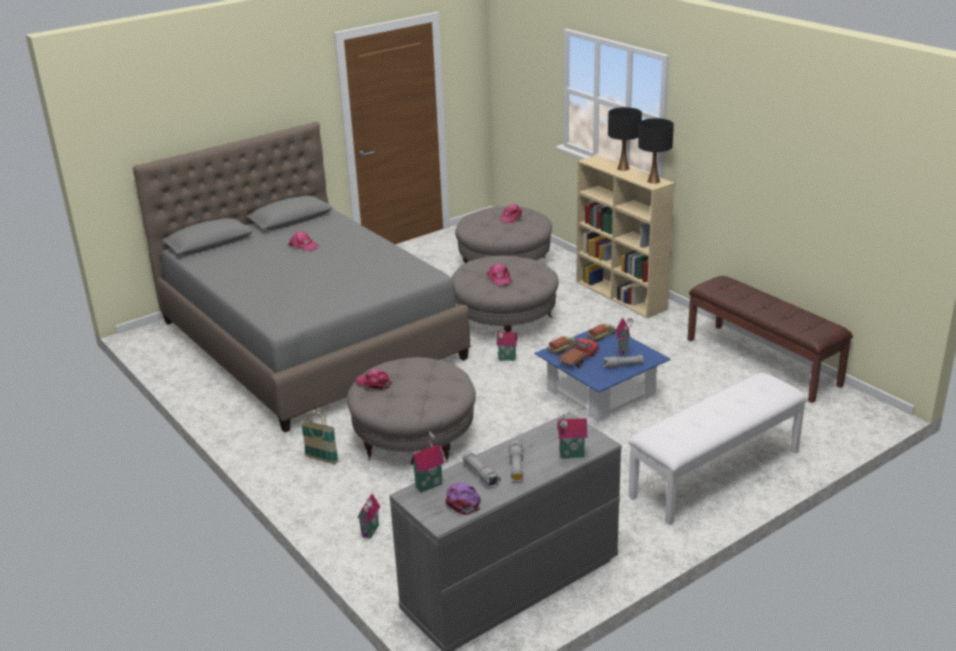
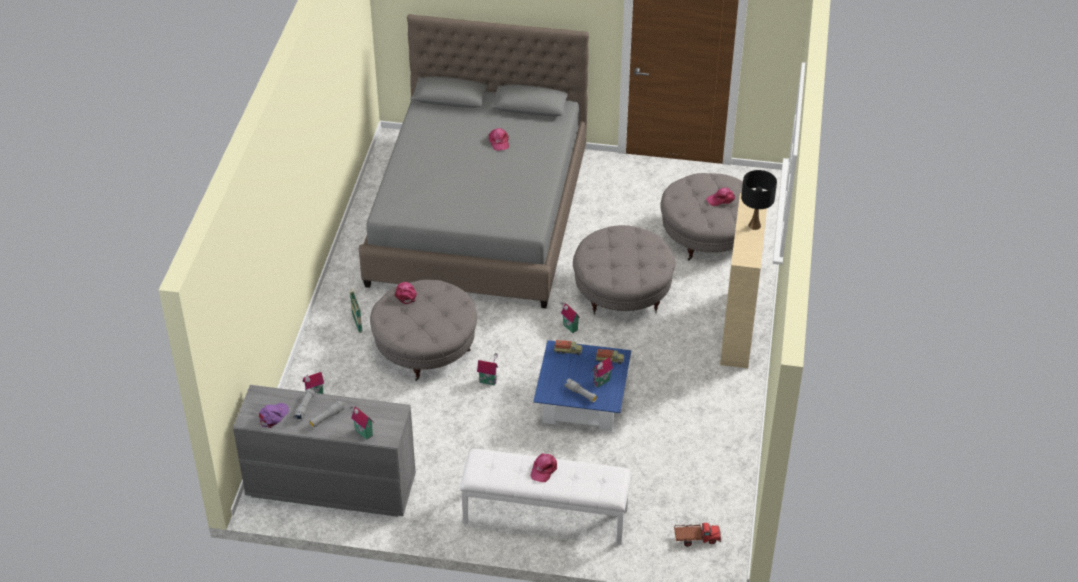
camera: 45 degrees right, 15 degrees up
(428, 484) = (274, 393): toy house -> toy house (488, 380)
(499, 278) = (612, 258): pink cap -> pink cap (543, 469)
(577, 360) = (562, 367): toy truck -> toy truck (696, 538)
(653, 181) = (748, 255): black table lamp -> none
(763, 361) = (730, 464): brown bench -> none

